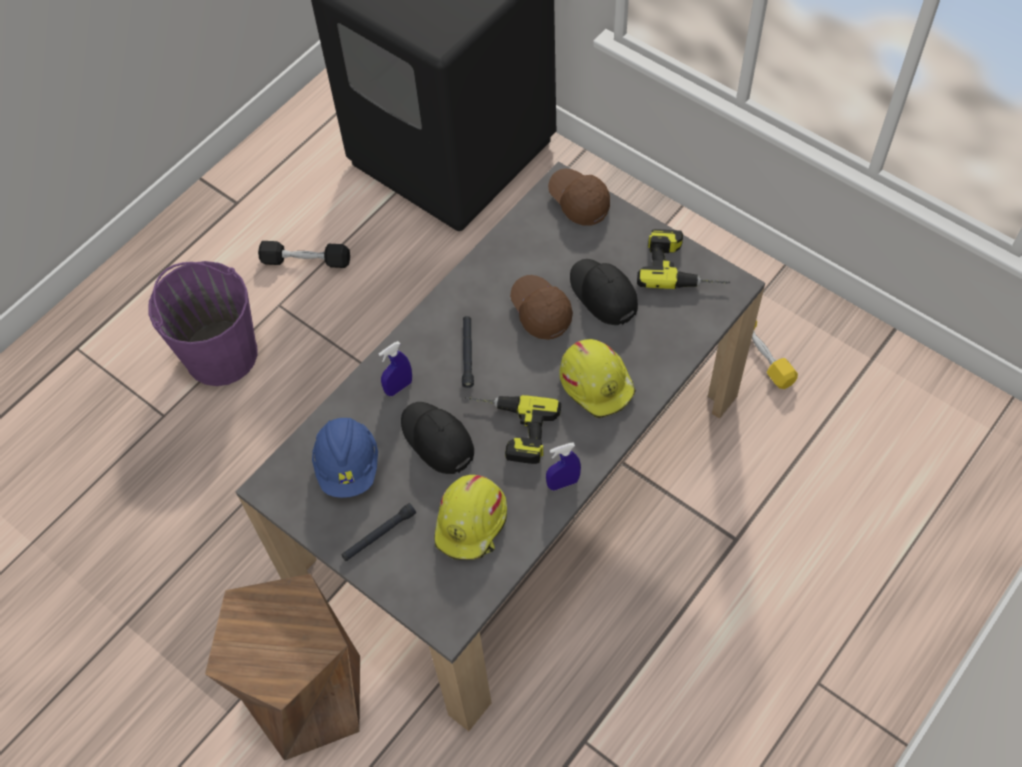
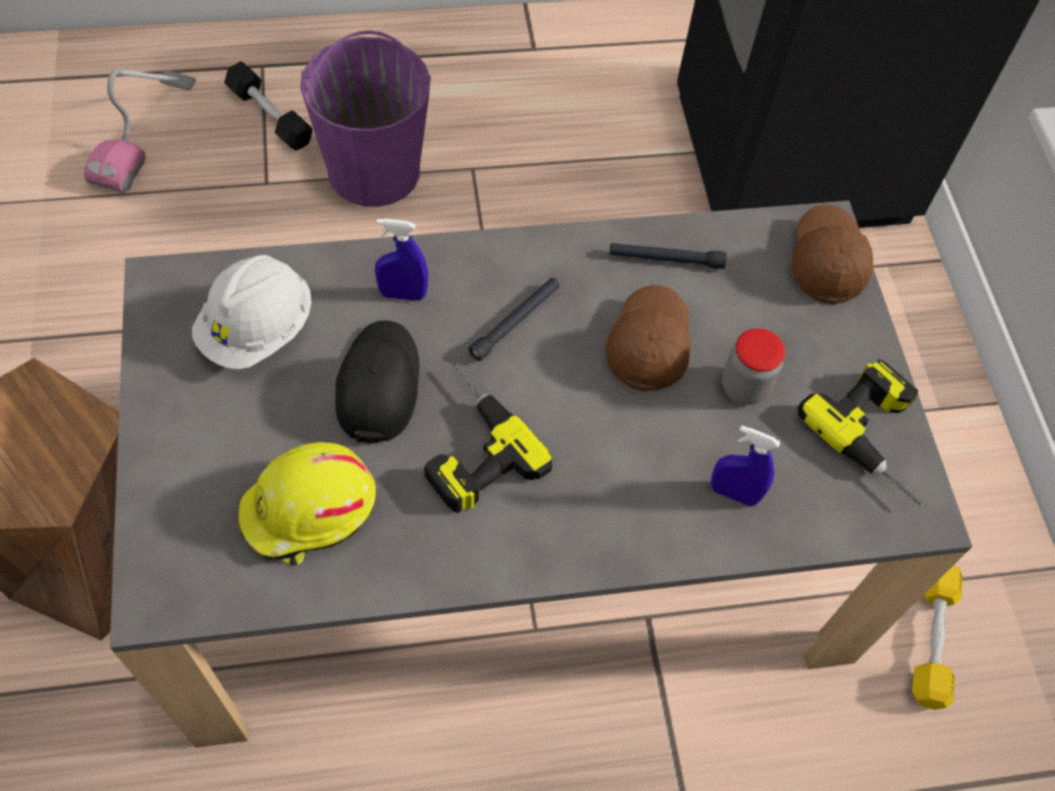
camera: 35 degrees right, 0 degrees up
(49, 450) = (145, 133): none -> vacuum cleaner
(306, 261) = (540, 148): black dumbbell -> black dumbbell (270, 116)
(348, 466) = (258, 330): blue hard hat -> white hard hat
(379, 535) = (201, 432): black flashlight -> black flashlight (666, 260)
(563, 483) = (458, 562): blue spray bottle -> blue spray bottle (733, 494)
(597, 382) = (627, 481): yellow hard hat -> none
(603, 294) = (744, 387): black cap -> jar

